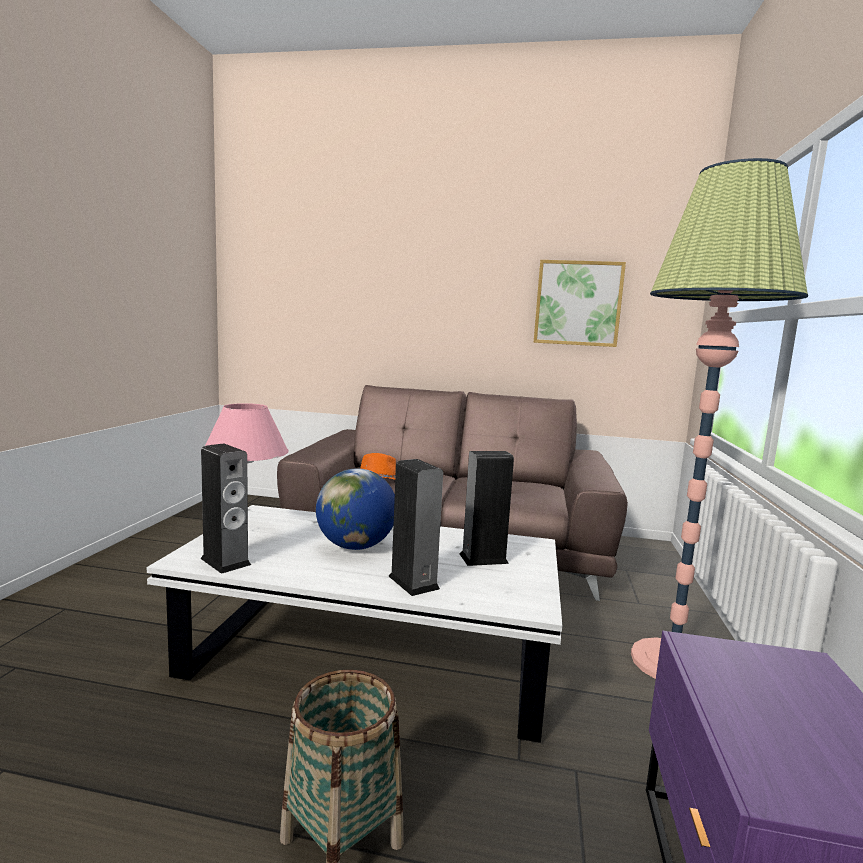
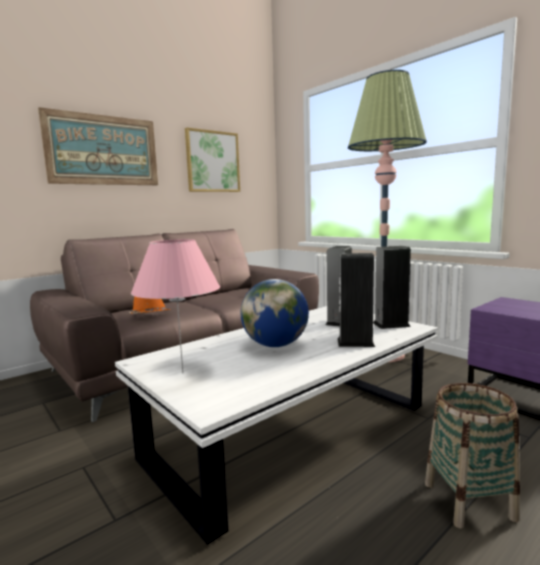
camera: 50 degrees left, 0 degrees up
(225, 561) = (241, 390): speaker -> speaker (391, 324)
(433, 292) = (103, 150): none -> picture

